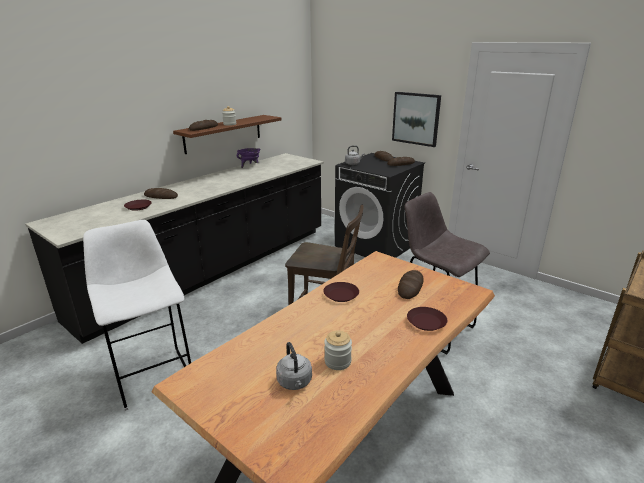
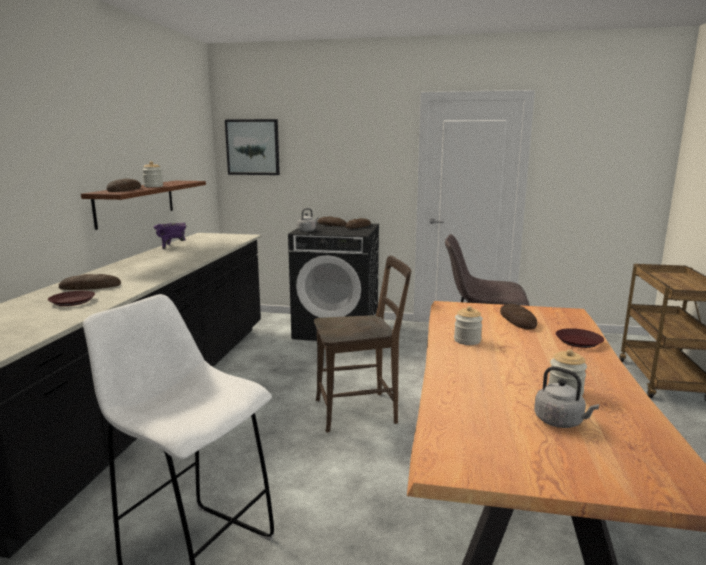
camera: 30 degrees left, 10 degrees down
(341, 295) = (467, 340): brown plate -> jar
(416, 118) = (363, 176): picture -> picture (253, 147)

